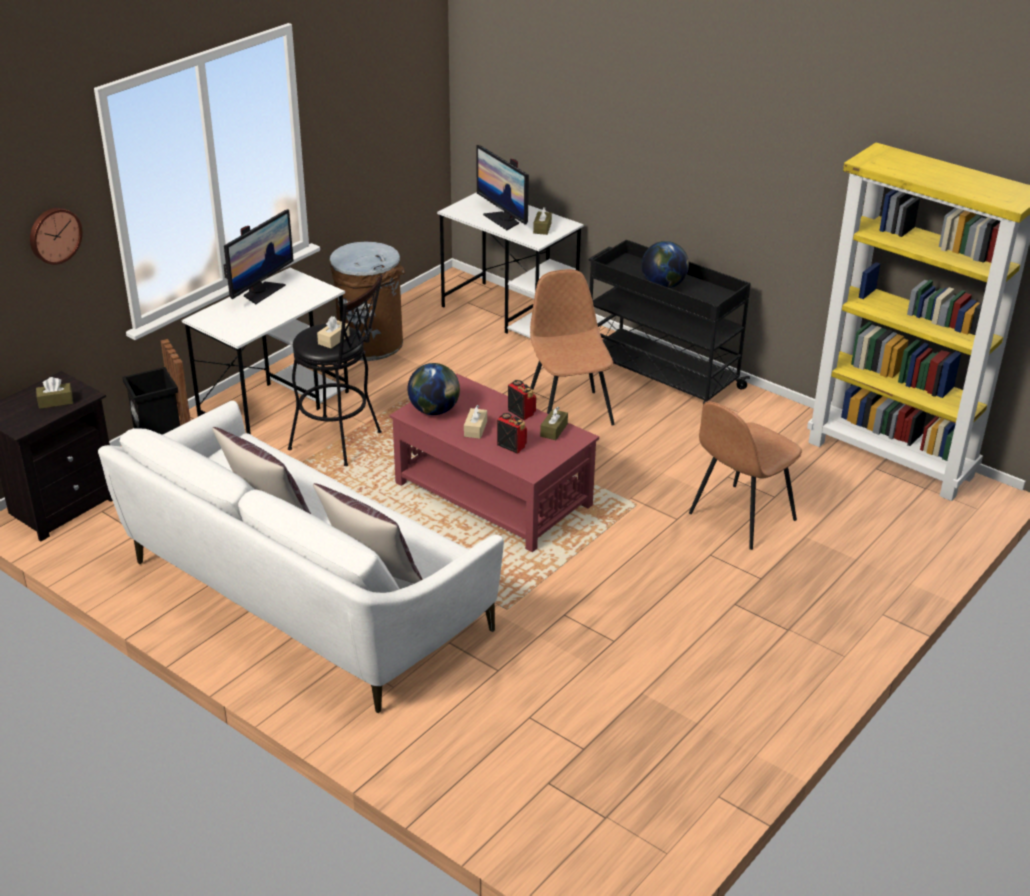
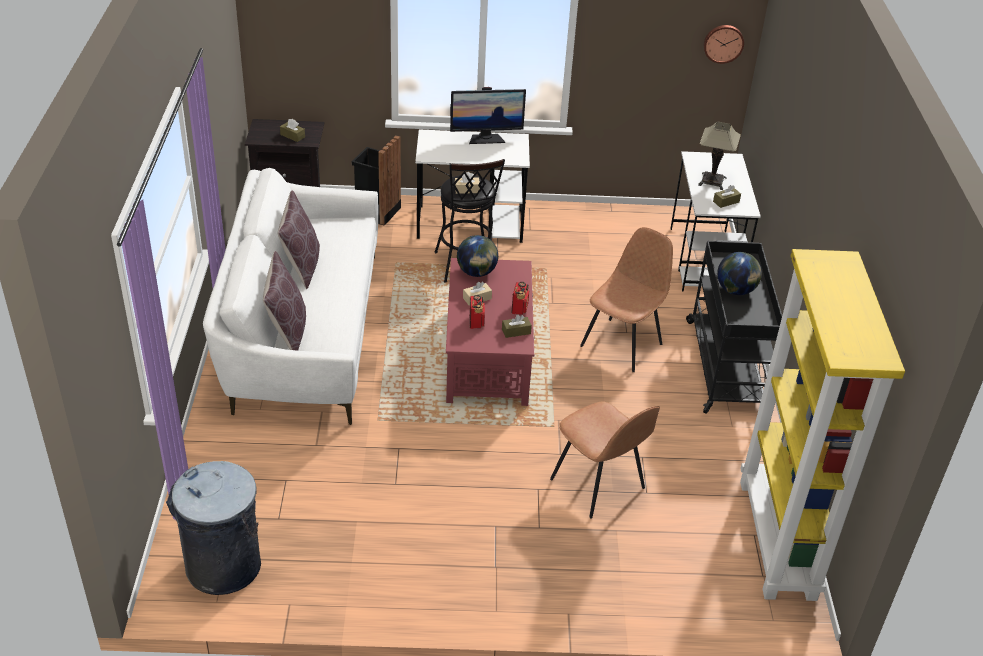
camera: 50 degrees right, 5 degrees up
(54, 235) = (337, 31): wall clock -> wall clock (723, 43)
(371, 344) = (585, 223): brown trash can -> none
(504, 220) = (712, 181): monitor -> table lamp
(618, 825) = (223, 567): none -> grey trash can
(740, 518) = (599, 485): brown chair -> brown chair turned 135 degrees counterclockwise

